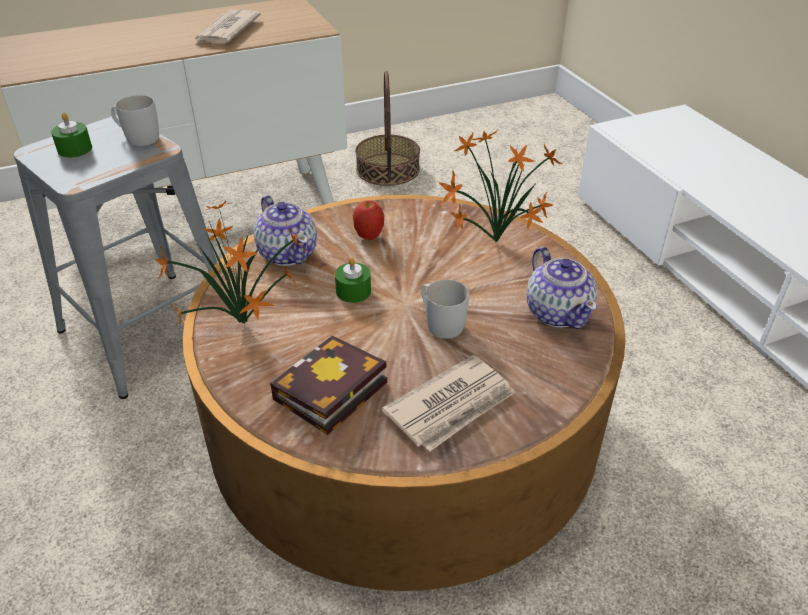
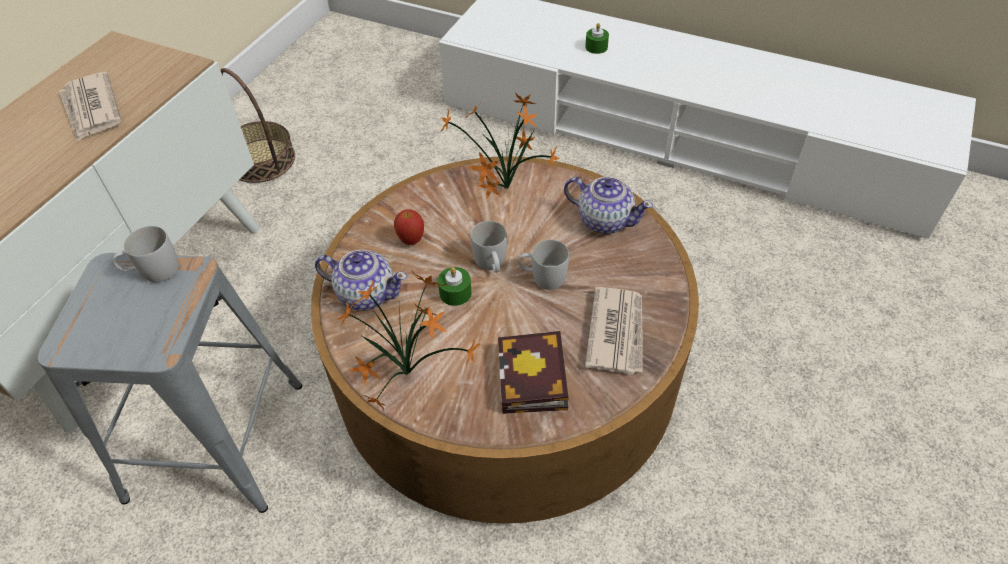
camera: 40 degrees left, 10 degrees up
(75, 149) = (105, 320): green candle -> green candle (596, 47)
(409, 288) = (491, 264): none -> white mug

